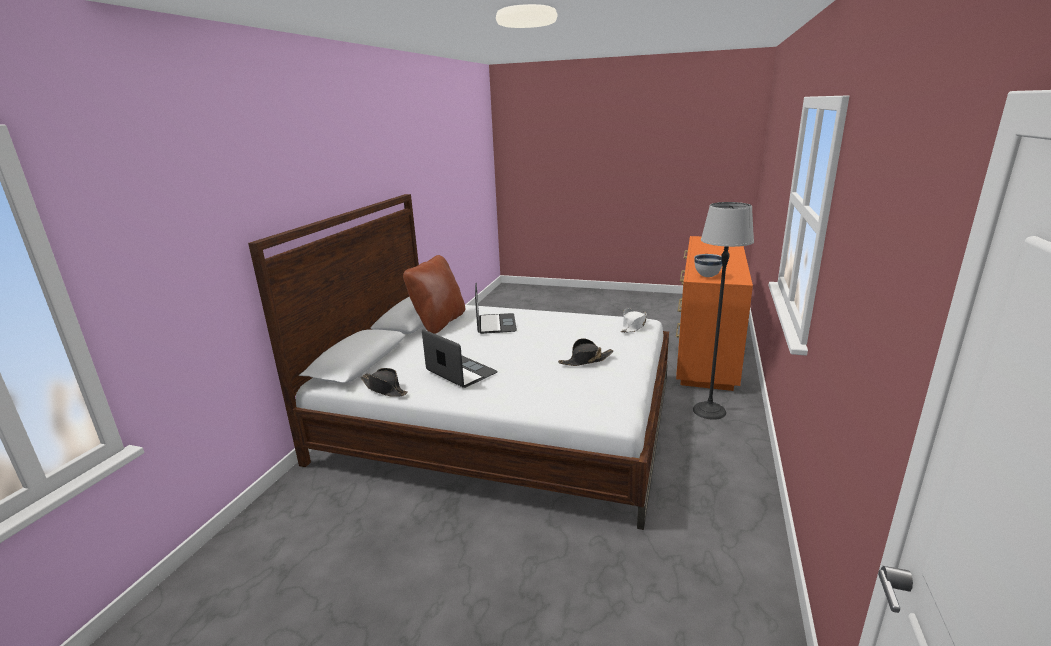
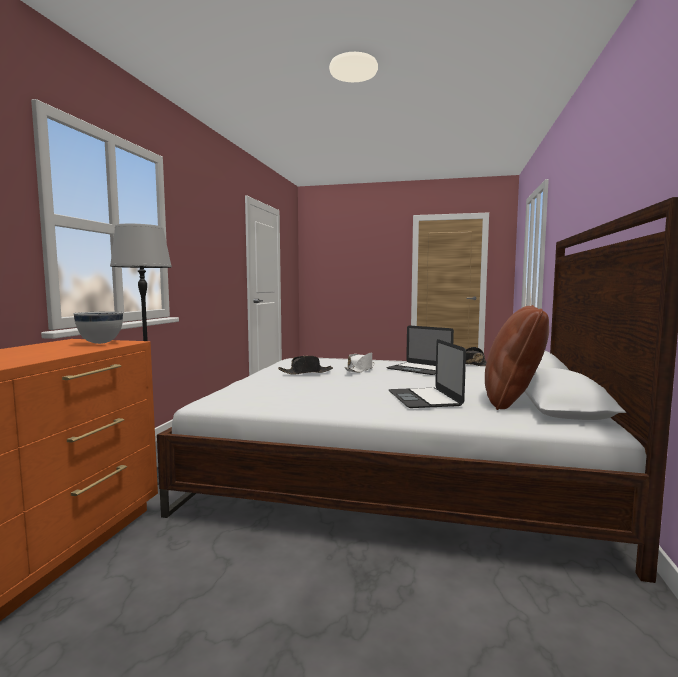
camera: 175 degrees right, 15 degrees down
(633, 326) = (229, 395): white hat -> white hat (360, 369)

